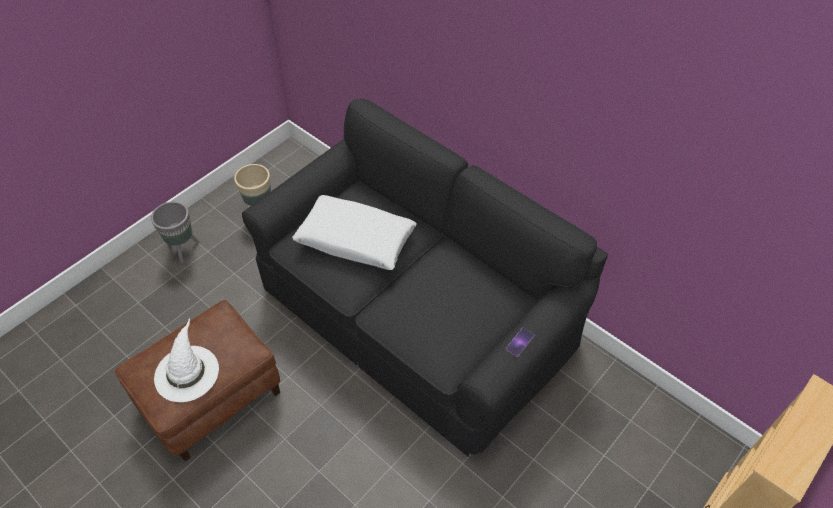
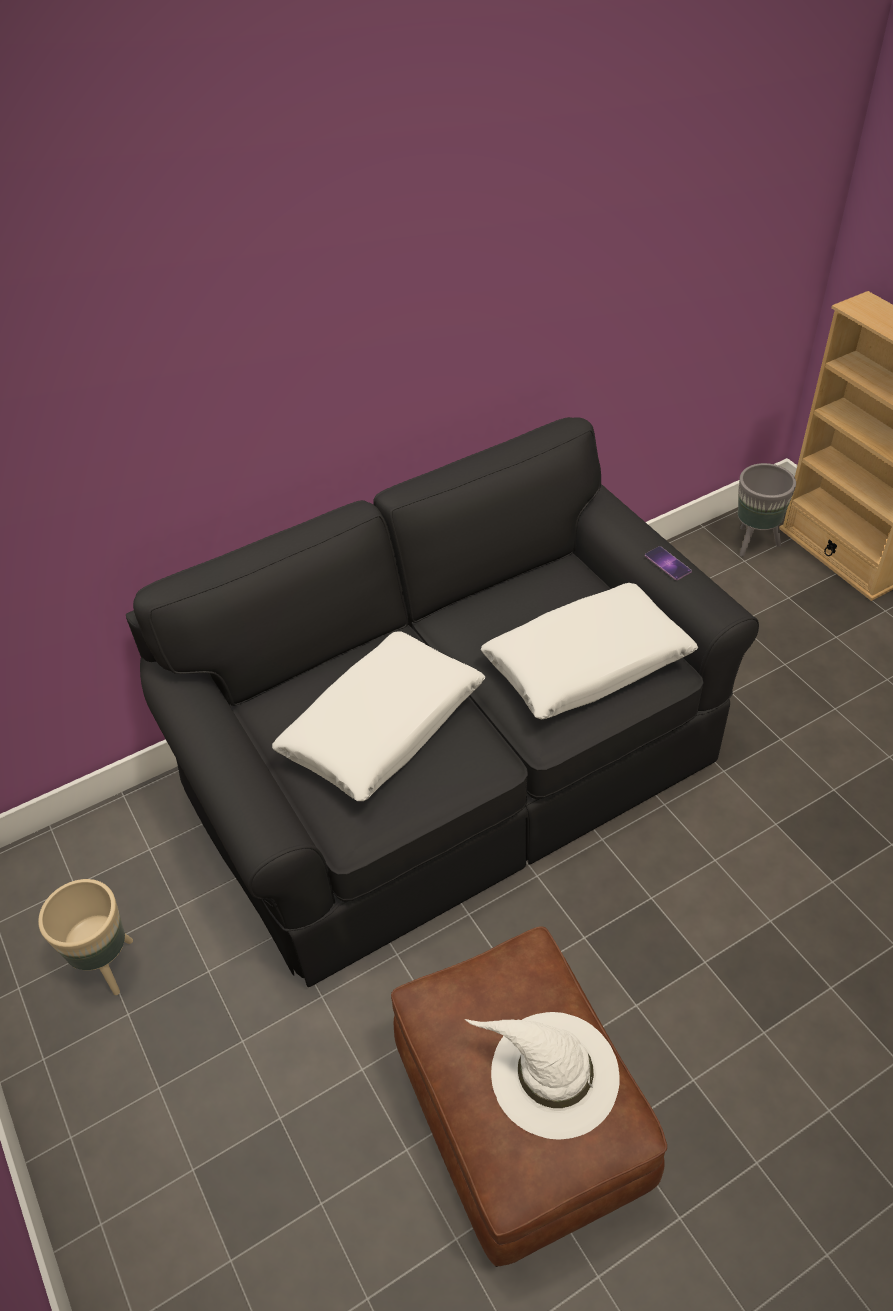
camera: 70 degrees left, 5 degrees down
(183, 249) = (128, 1139): grey planter -> grey planter (753, 543)
(433, 324) = (587, 664): none -> white pillow

